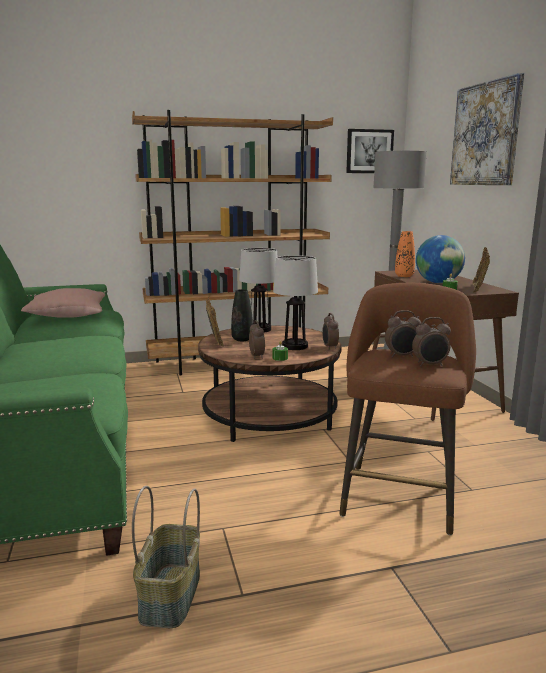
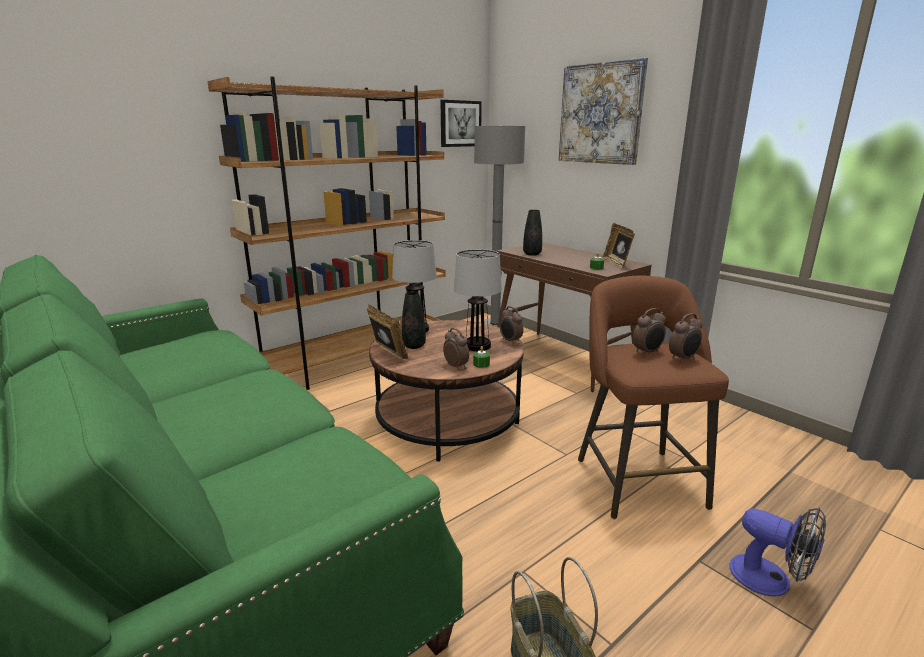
camera: 25 degrees left, 5 degrees up
(67, 315) = (177, 348): pink pillow -> none
(404, 276) = (532, 254): orange vase -> black vase
(438, 283) = (573, 260): globe -> none
(450, 603) = (770, 580): none -> fan

